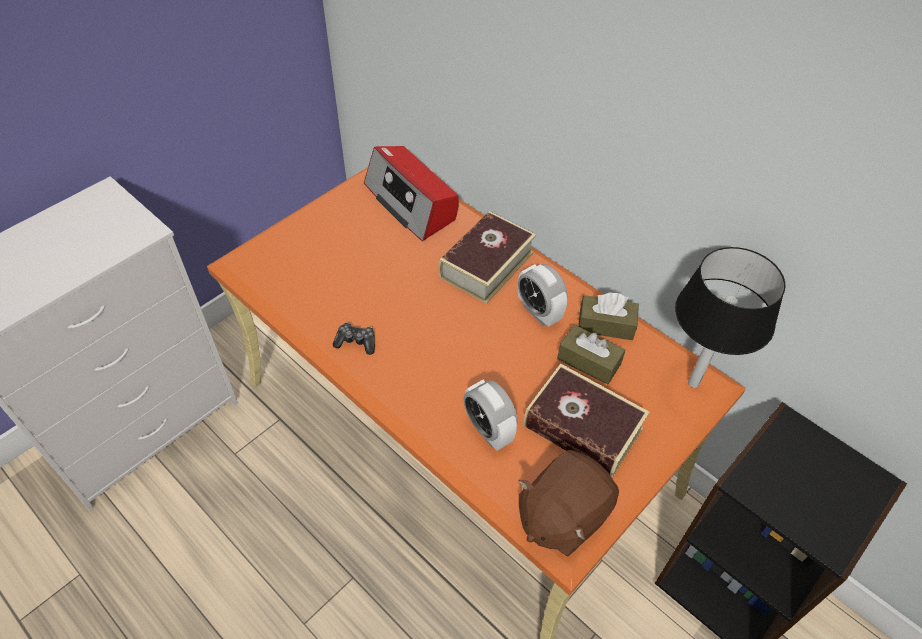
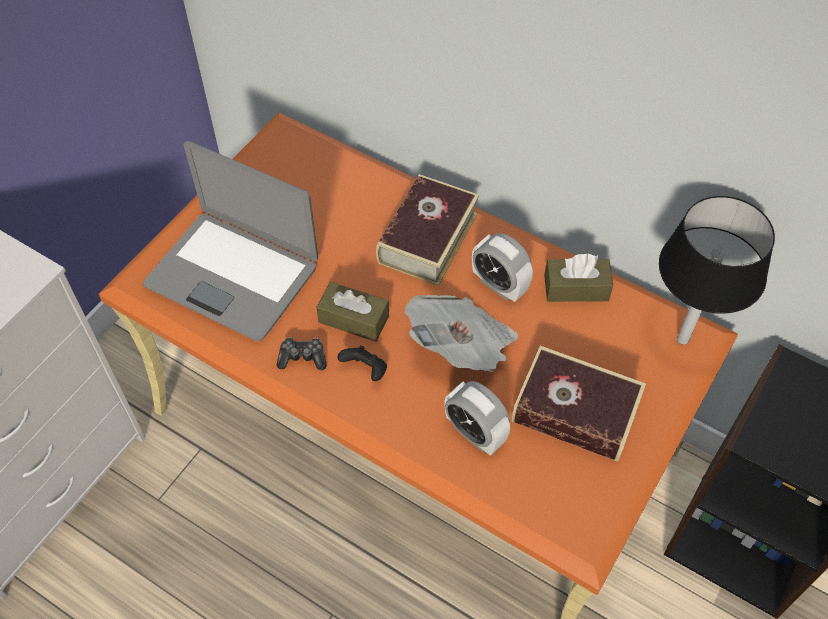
camera: 10 degrees left, 5 degrees up
(317, 268) = (233, 275): none -> laptop
(407, 361) = (365, 370): none -> black game controller
(411, 203) = (322, 174): radio -> none
(495, 356) = (462, 347): none -> newspaper
(562, 515) = (574, 513): brown plush toy -> none
(588, 361) = (566, 334): brown tissue box -> brown tissue box (353, 319)

